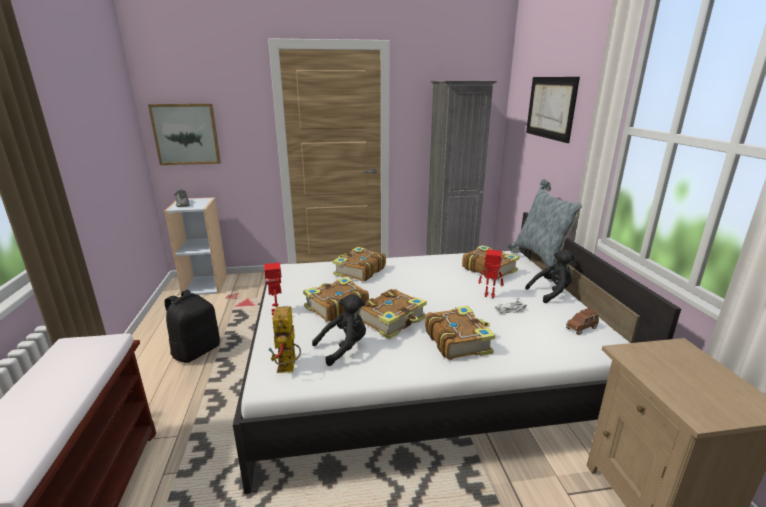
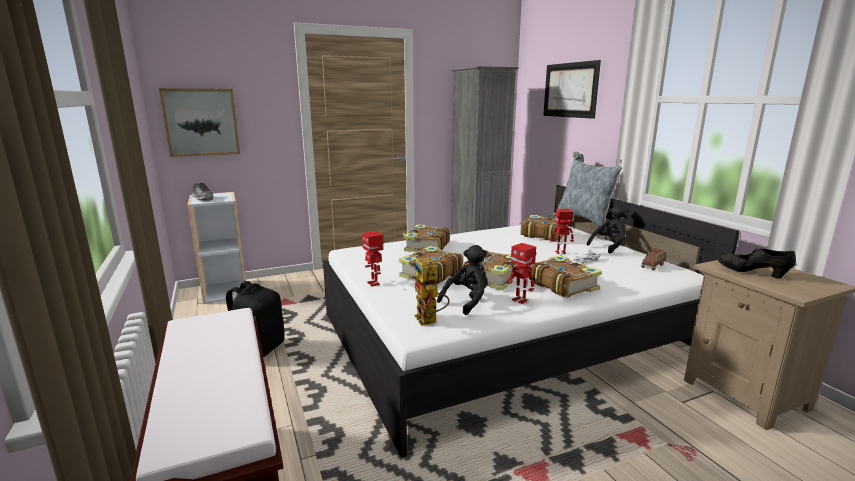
camera: 15 degrees left, 5 degrees down
(397, 355) = (520, 300): none -> toy robot
(665, 371) = (752, 273): none -> black shoe

